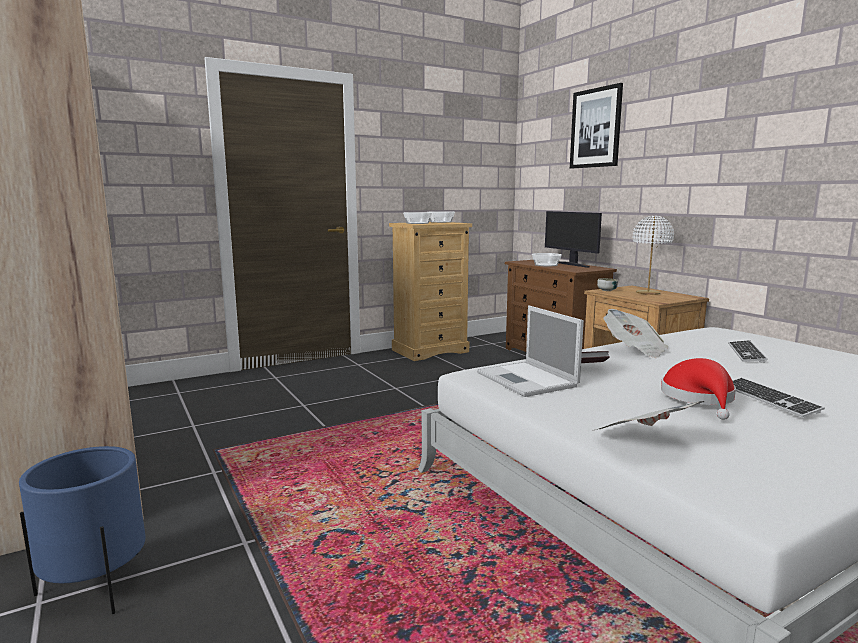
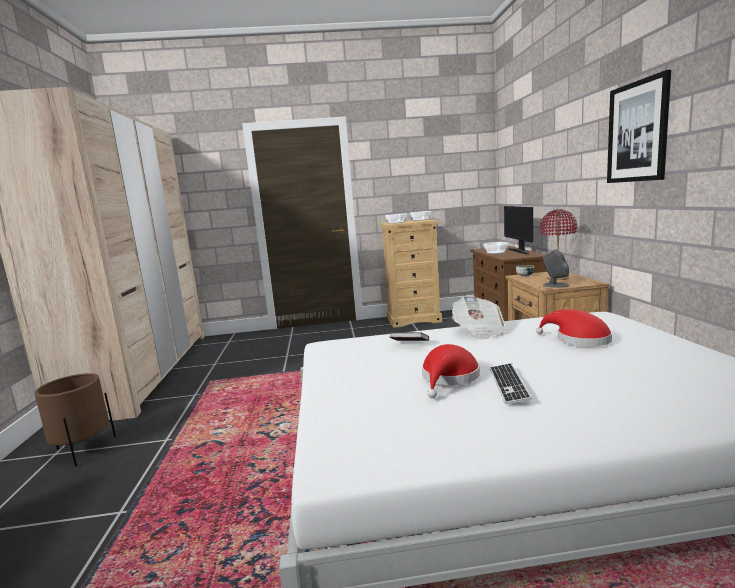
camera: 25 degrees right, 0 degrees up
(96, 585) = (83, 450): blue planter -> brown planter
(528, 380) = (352, 351): laptop -> none
(596, 128) = (537, 132): picture -> picture (637, 132)
(643, 442) = (344, 408): newspaper -> none
(648, 293) = (557, 278): white table lamp -> red table lamp
(661, 299) = (555, 285): none -> grey speaker
(746, 353) = (578, 339): keyboard -> red hat

